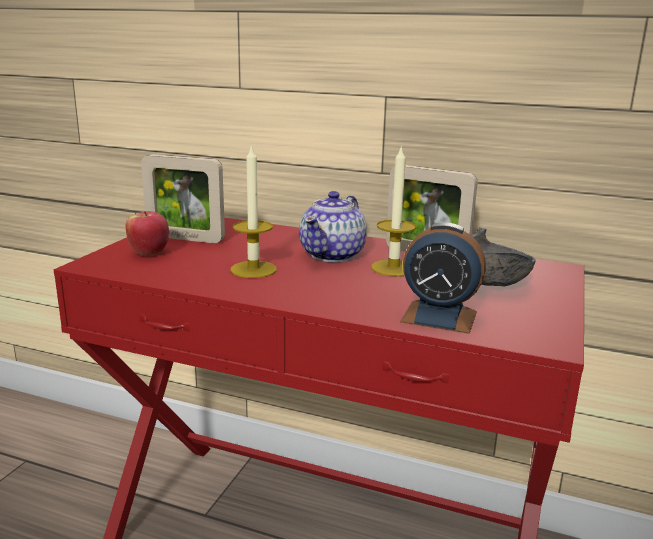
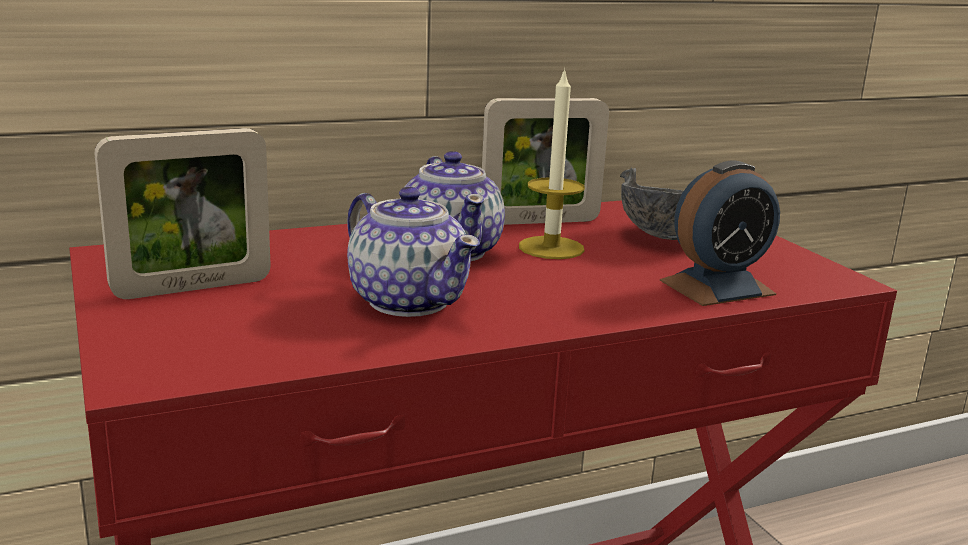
camera: 45 degrees left, 0 degrees up
(149, 253) = (195, 327): apple -> none
(253, 269) = (408, 300): candle -> teapot

